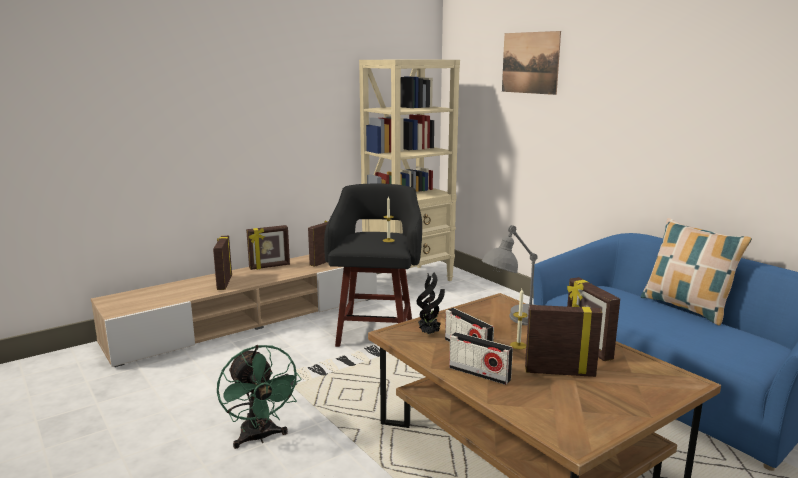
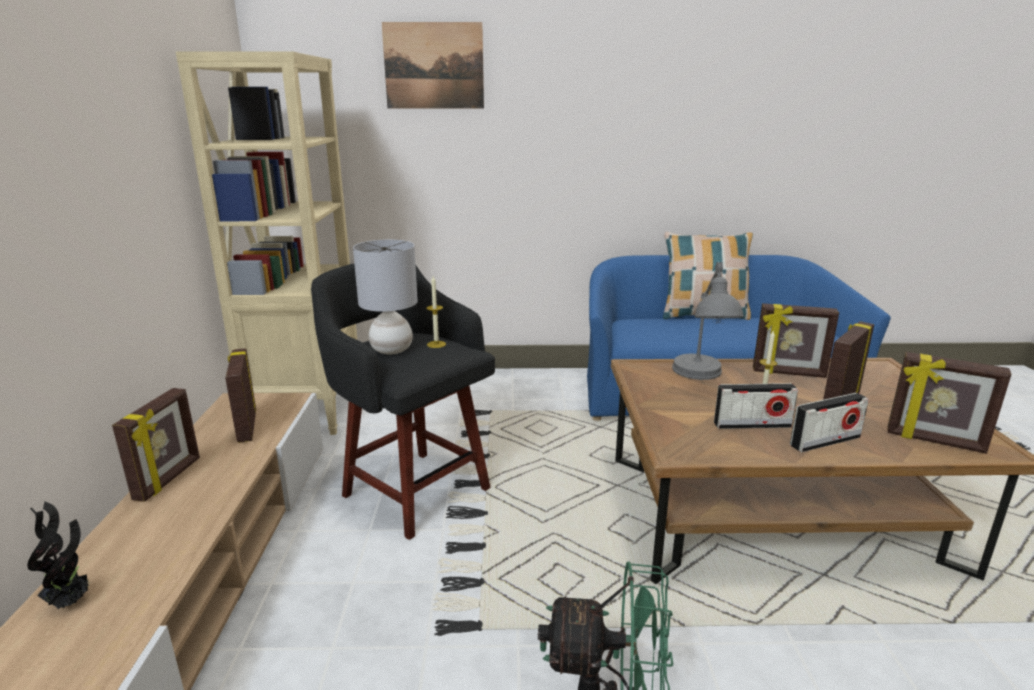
camera: 55 degrees left, 5 degrees up
(224, 283) = (148, 551): picture frame -> picture frame (934, 441)
(366, 235) = (391, 350): none -> grey table lamp
(430, 333) = (693, 431): potted plant -> potted plant (72, 602)

